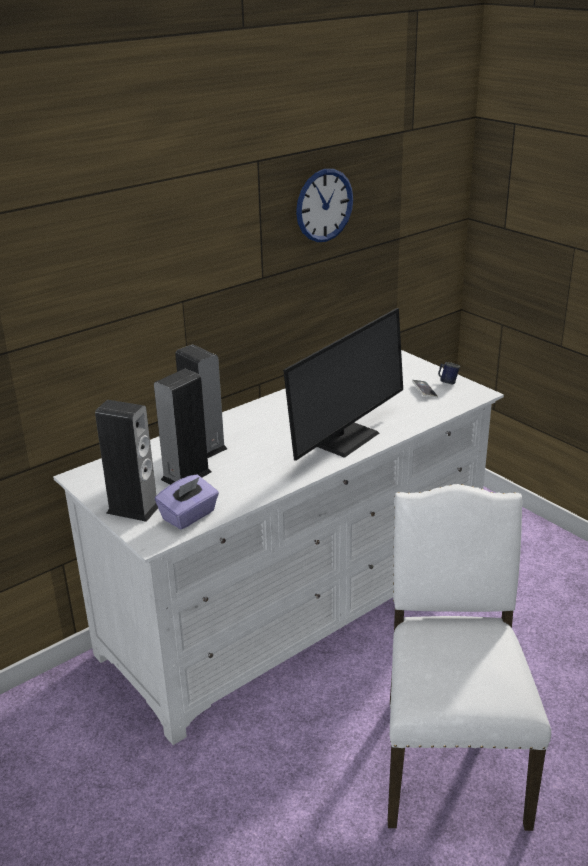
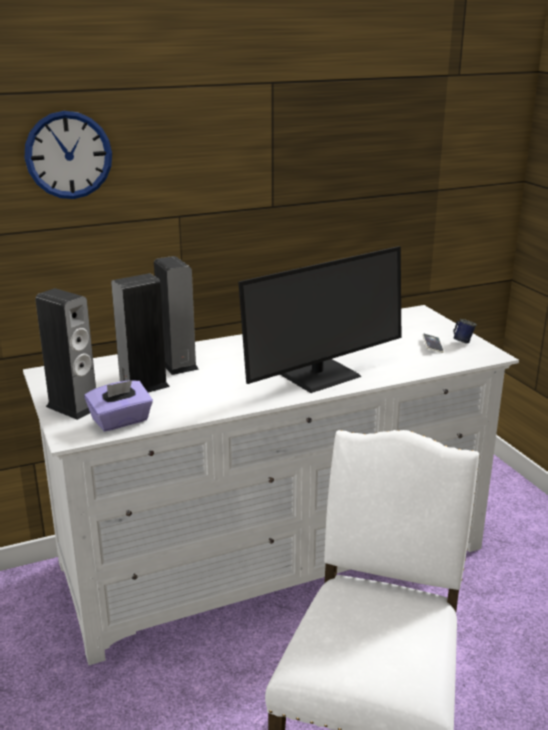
camera: 15 degrees right, 5 degrees down
(324, 205) = (347, 140): wall clock -> wall clock (68, 155)

